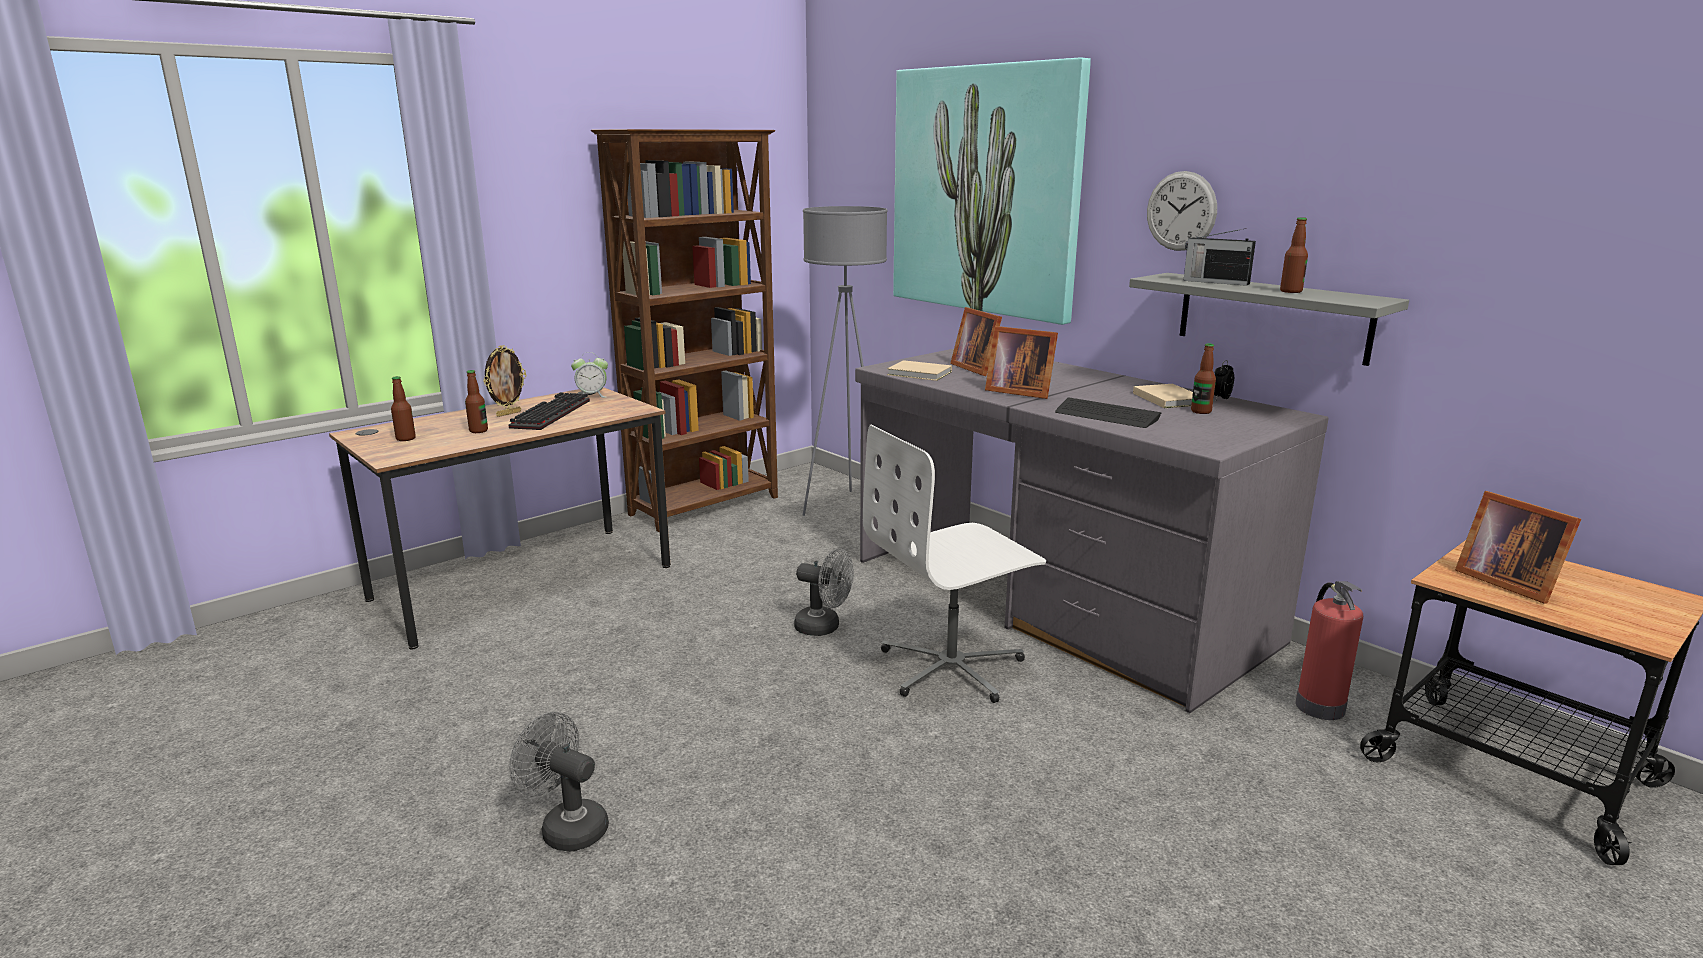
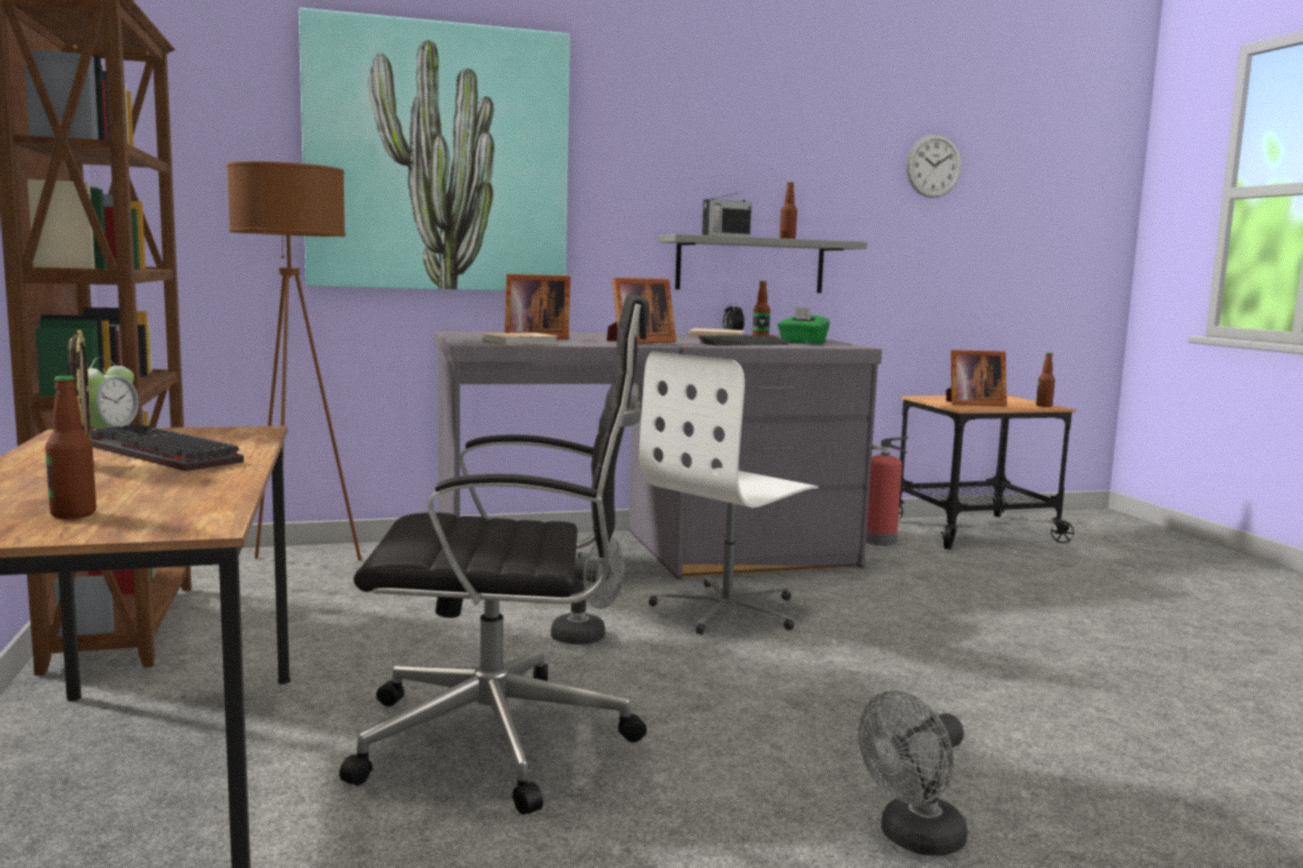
camera: 65 degrees left, 10 degrees down
(478, 431) = (152, 482): bottle -> bottle (1044, 406)
(630, 648) = (503, 740): none -> black office chair
(824, 627) = (587, 637): grey fan -> grey fan turned 60 degrees clockwise
(846, 507) = (298, 568): grey floor lamp -> brown floor lamp
(952, 667) = (728, 610): white office chair -> white office chair turned 45 degrees clockwise
(1181, 211) = (666, 181): wall clock -> wall clock (933, 166)
(1189, 429) = (802, 343): none -> green tissue box

